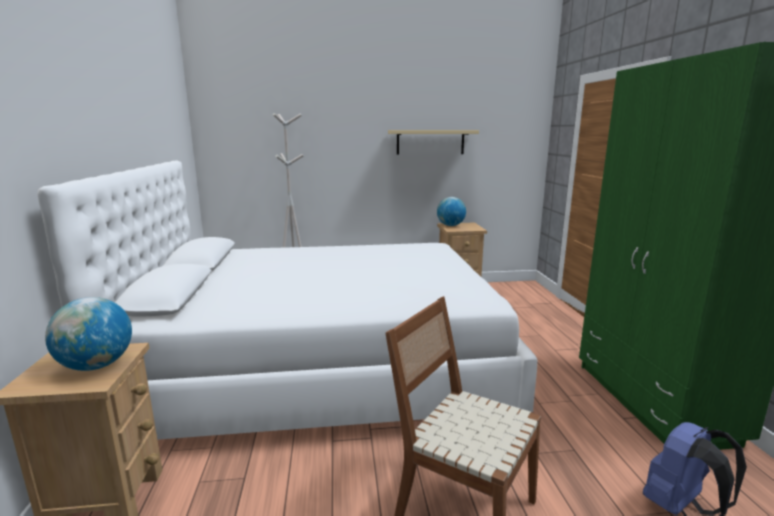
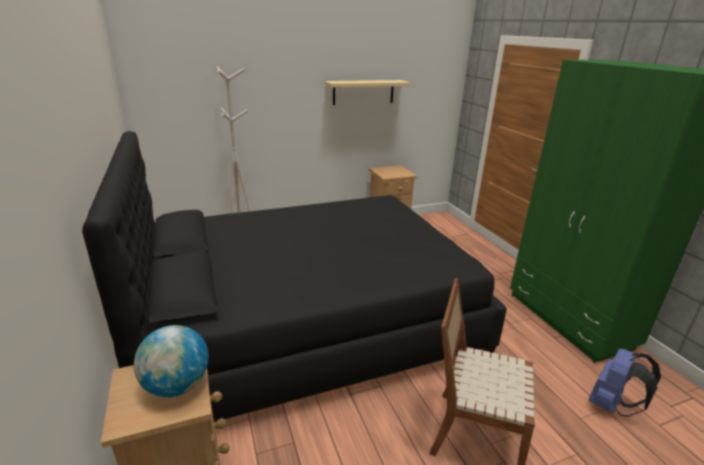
camera: 15 degrees left, 10 degrees up
(324, 368) = (308, 323): white bed -> black bed
(450, 225) = (382, 171): globe -> none

